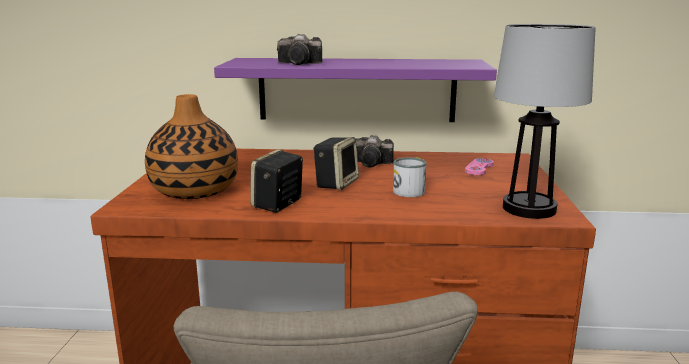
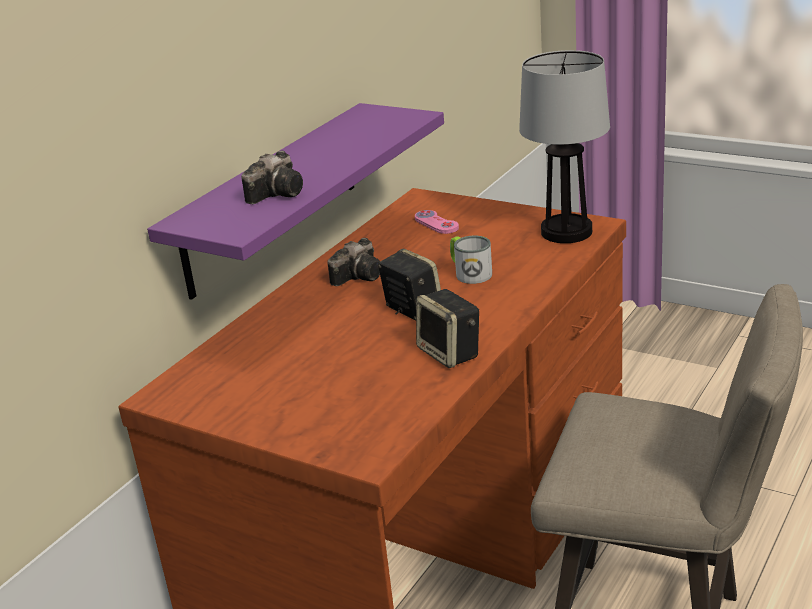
camera: 60 degrees left, 10 degrees up
(194, 190) = (351, 403): vase -> none

